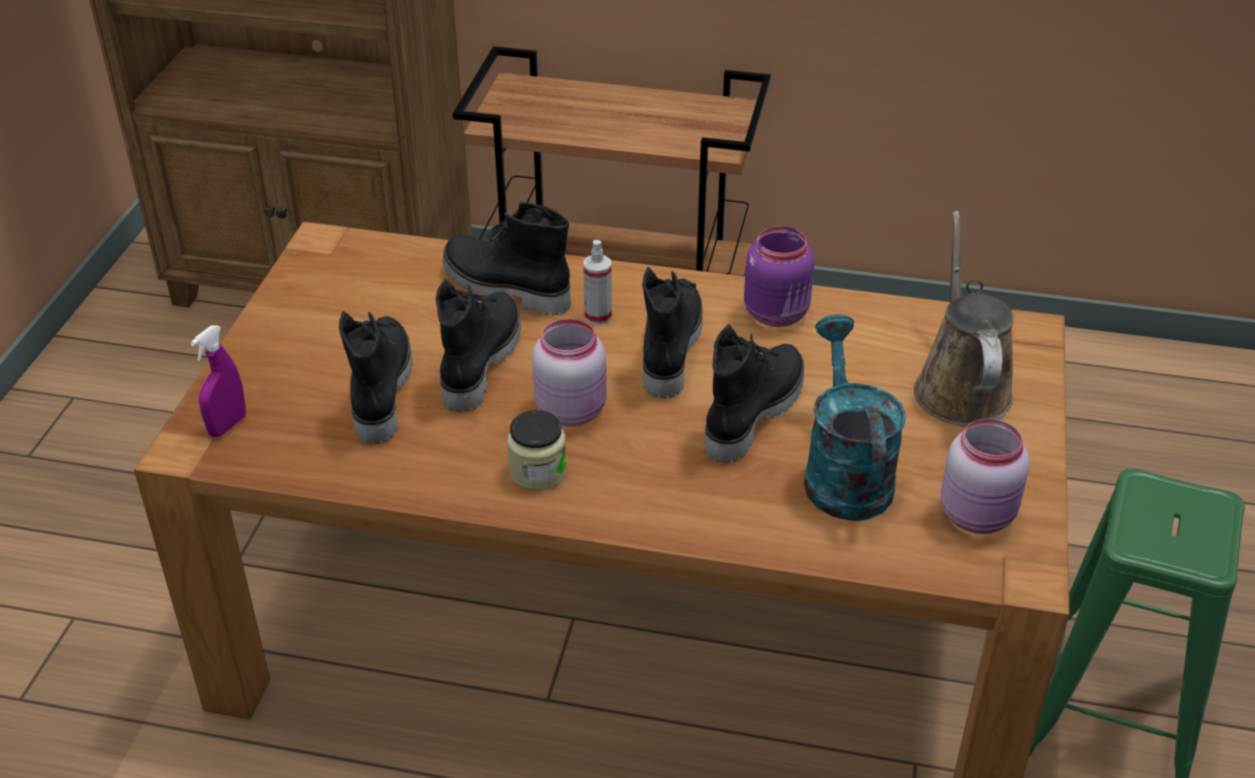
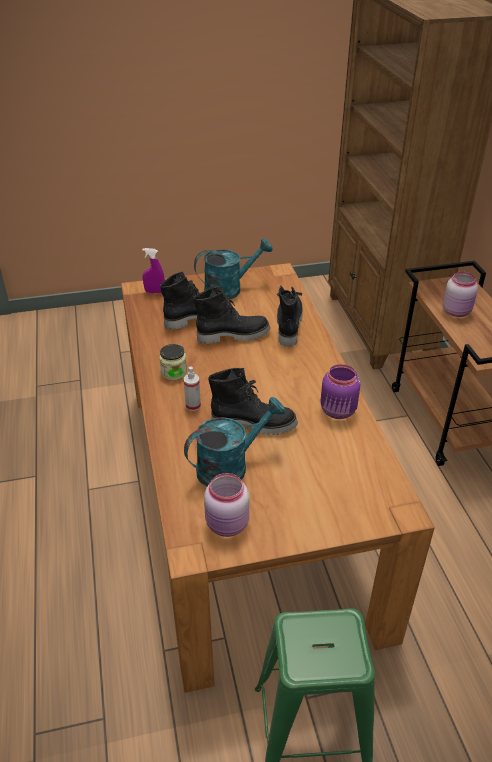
camera: 65 degrees right, 0 degrees up
(319, 321) = (229, 289): none -> turquoise watering can
(571, 409) = (219, 369): pink jar -> pink jar (457, 311)
(598, 316) = (290, 356): spray bottle -> spray bottle (193, 406)
(668, 349) = (282, 384): black boot -> none
(960, 387) = (329, 494): brown watering can -> none

